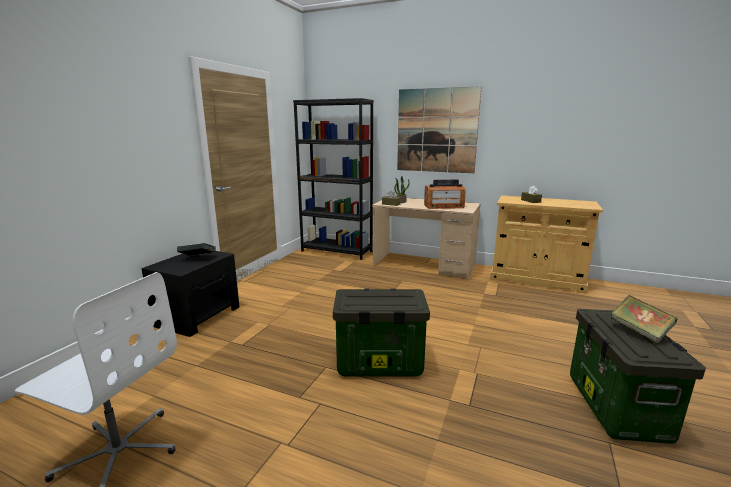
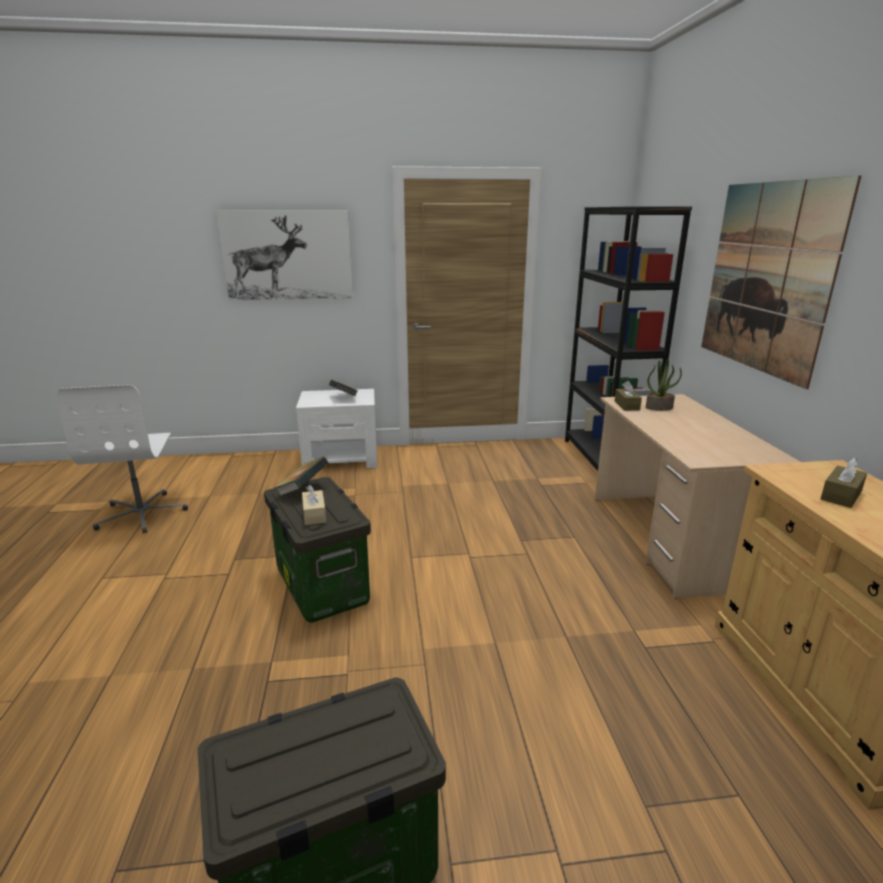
camera: 60 degrees right, 5 degrees up
(112, 131) = (287, 255): none -> picture
(198, 316) = (341, 458): black nightstand -> white nightstand
(397, 300) = (314, 514): none -> beige tissue box
(444, 206) = (692, 439): radio -> none
(639, 331) = (327, 761): book -> book (303, 490)

